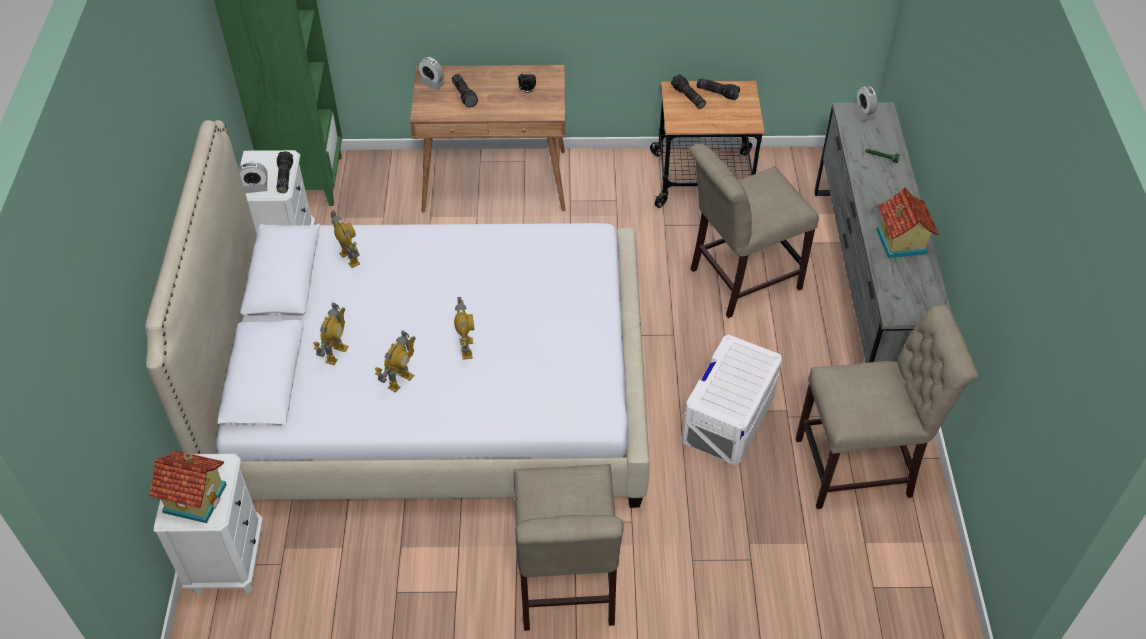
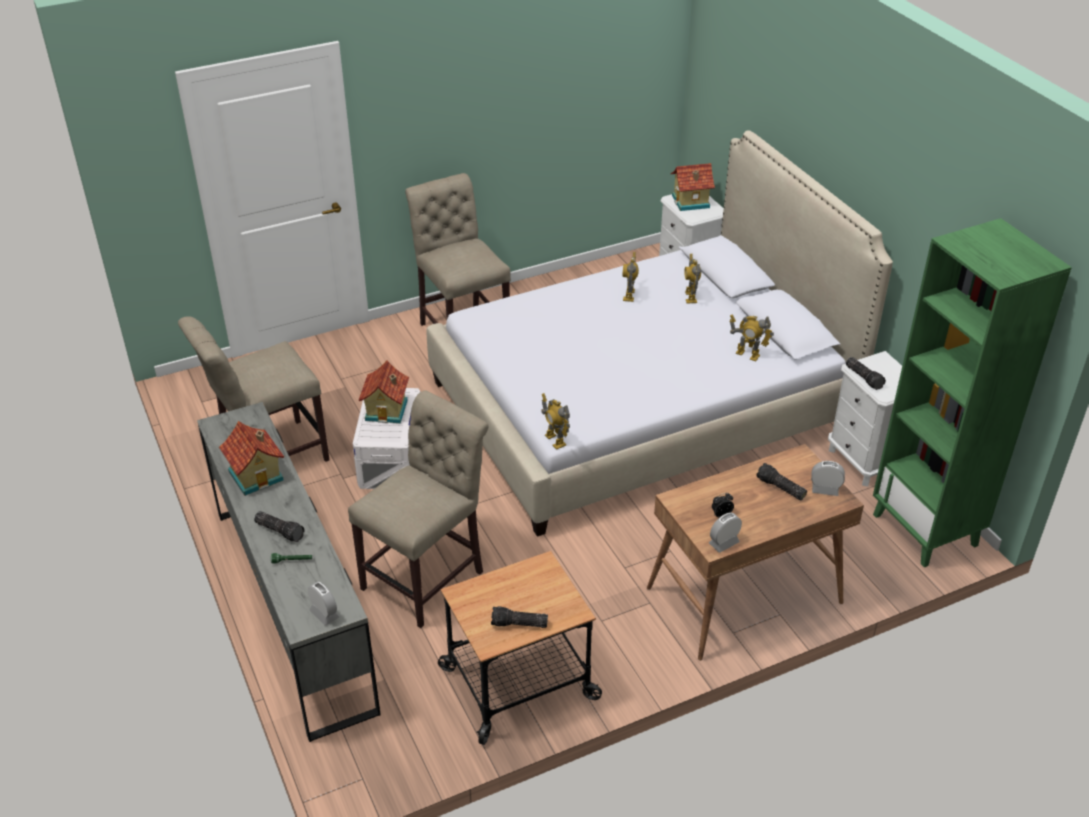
camera: 155 degrees right, 10 degrees down
(255, 188) = (876, 363): alarm clock -> alarm clock (724, 543)
(466, 348) = (599, 325): toy robot -> toy robot (555, 440)
(687, 97) = (551, 605): flashlight -> flashlight (280, 530)
(731, 386) = (387, 410): none -> toy house

